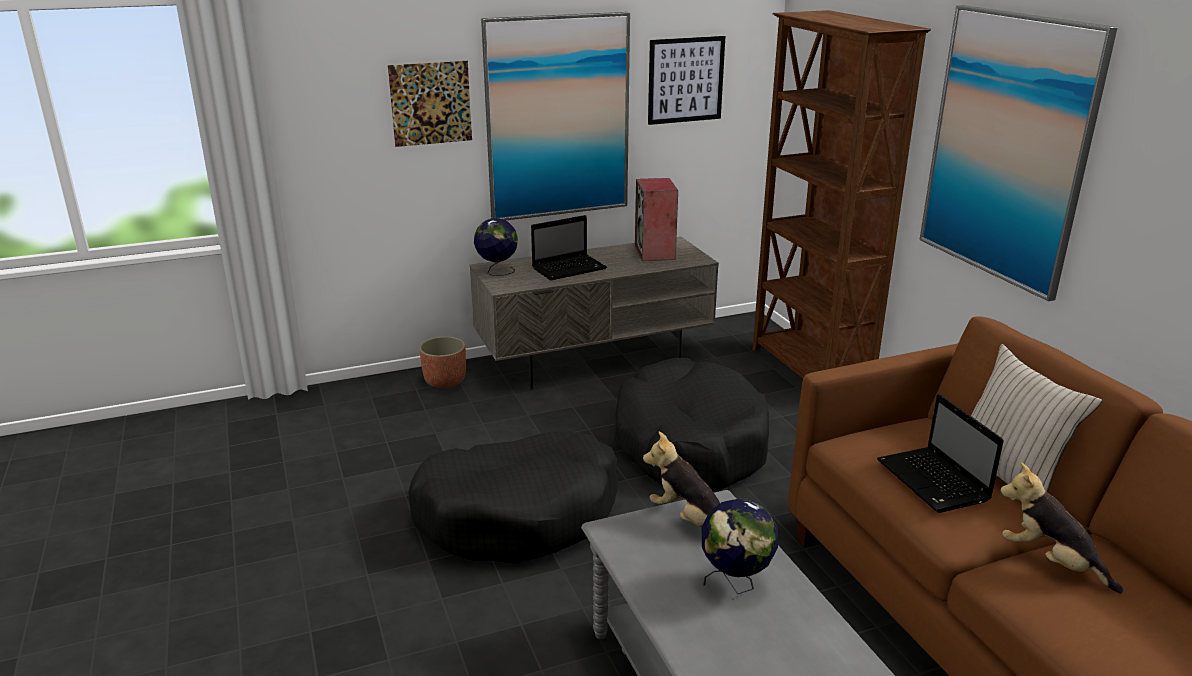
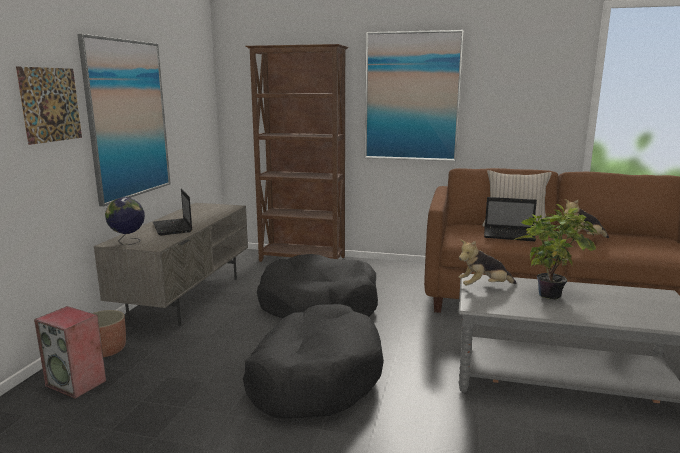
camera: 55 degrees left, 10 degrees down
(570, 268) = (173, 228): laptop -> laptop turned 150 degrees clockwise
(655, 253) = (202, 210): speaker -> speaker (77, 383)
(685, 80) = (183, 95): picture -> none
(735, 584) = (550, 294): globe -> potted plant

